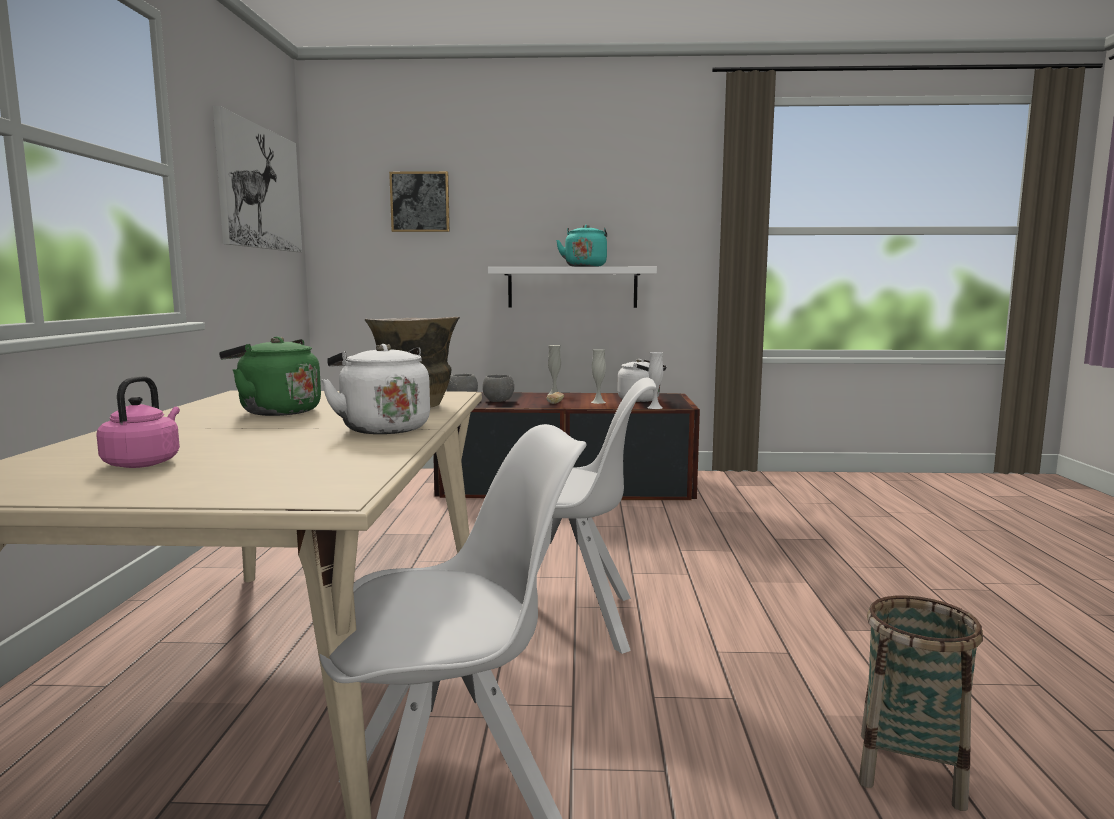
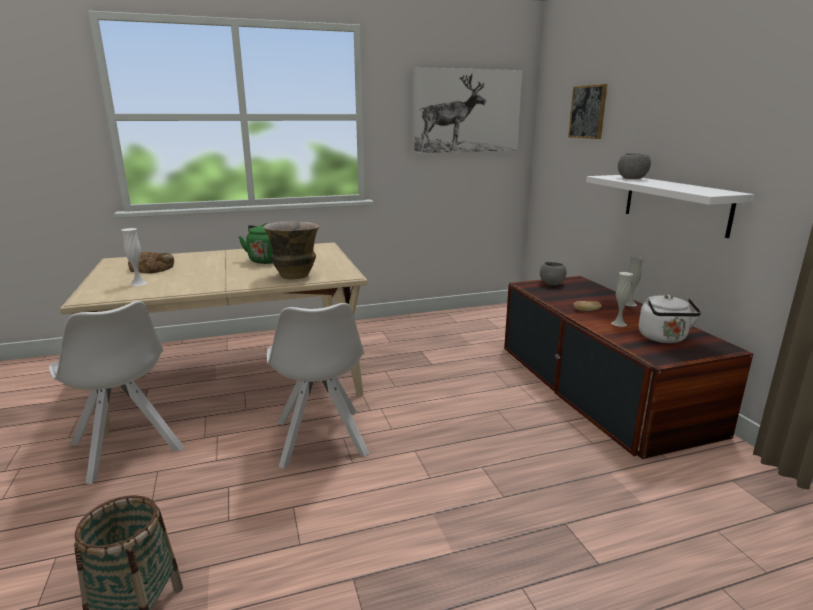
camera: 70 degrees right, 10 degrees up
(144, 462) = (152, 268): pink kettle -> bread
(382, 428) = (226, 282): white kettle -> none
(498, 401) = (564, 293): grey bowl -> grey bowl (632, 178)
(585, 266) = (672, 185): turquoise kettle -> none
(655, 407) = (630, 348): white vase -> white vase (138, 283)

